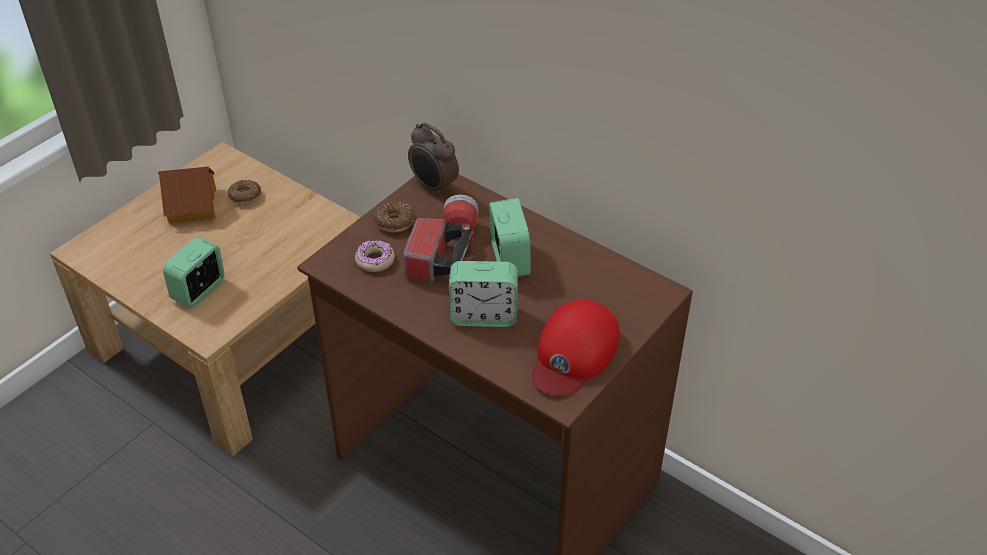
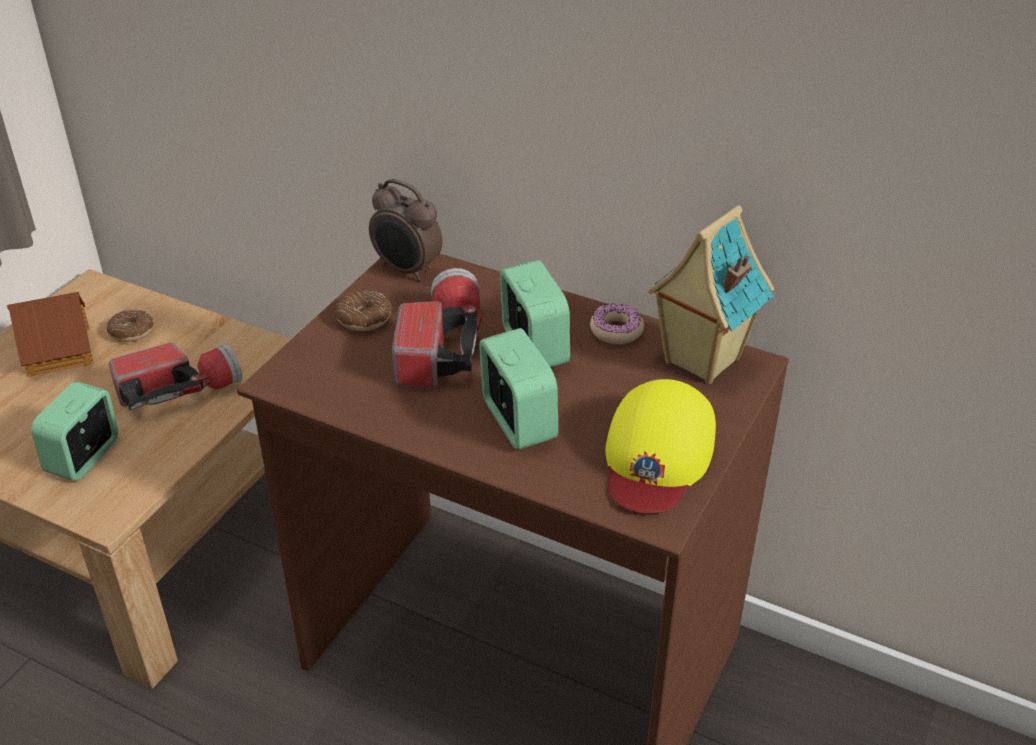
camera: 10 degrees left, 5 degrees down
(272, 247) = (179, 390): none -> flashlight
(375, 260) = (347, 369): donut -> donut (616, 330)
(483, 315) = (518, 422): alarm clock -> alarm clock turned 105 degrees counterclockwise
(573, 353) = (657, 455): red cap -> yellow cap
(626, 285) = (700, 361): none -> toy house

